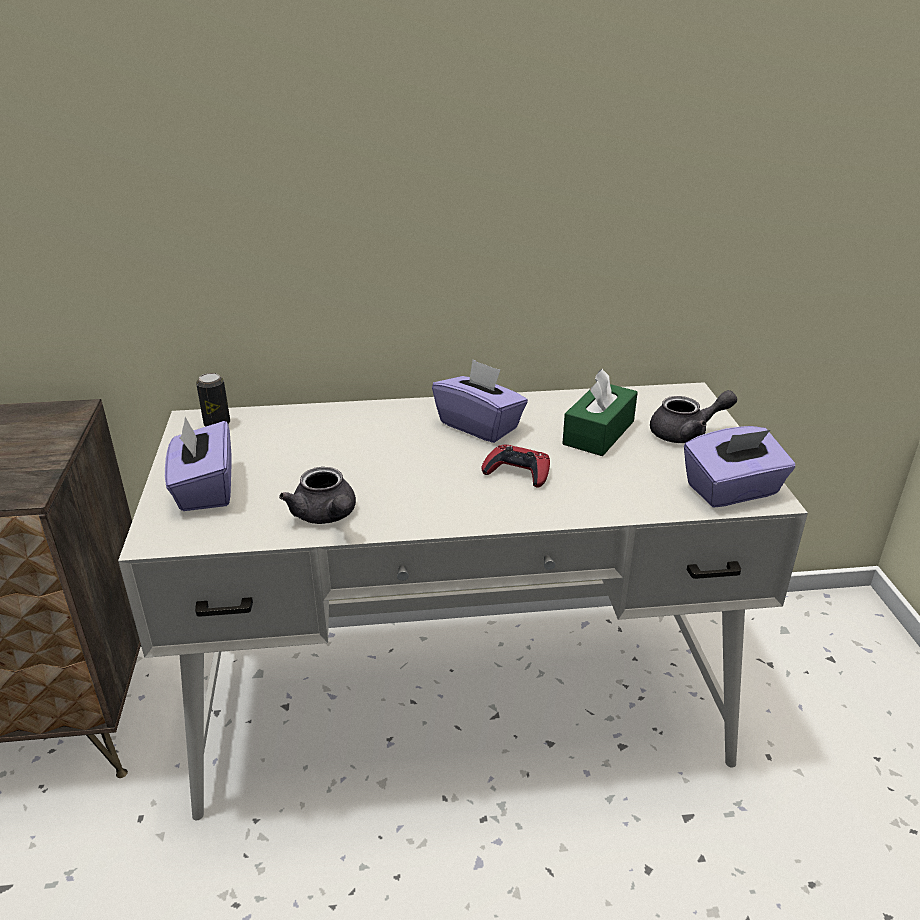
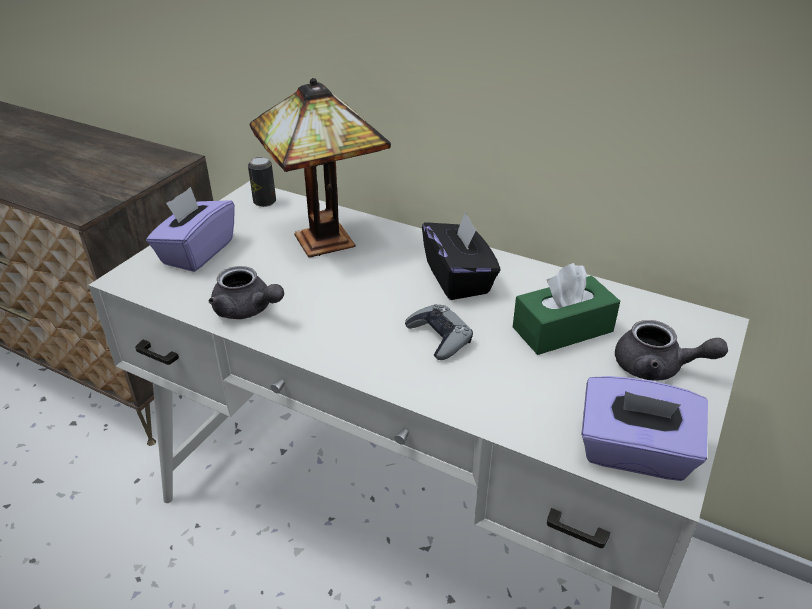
camera: 35 degrees right, 5 degrees up
(324, 433) = (327, 238): none -> table lamp
(326, 516) = (247, 310): grey teapot -> grey teapot turned 60 degrees counterclockwise
(479, 425) = (458, 278): purple tissue box -> black tissue box
(517, 472) = (439, 337): red game controller -> grey game controller

